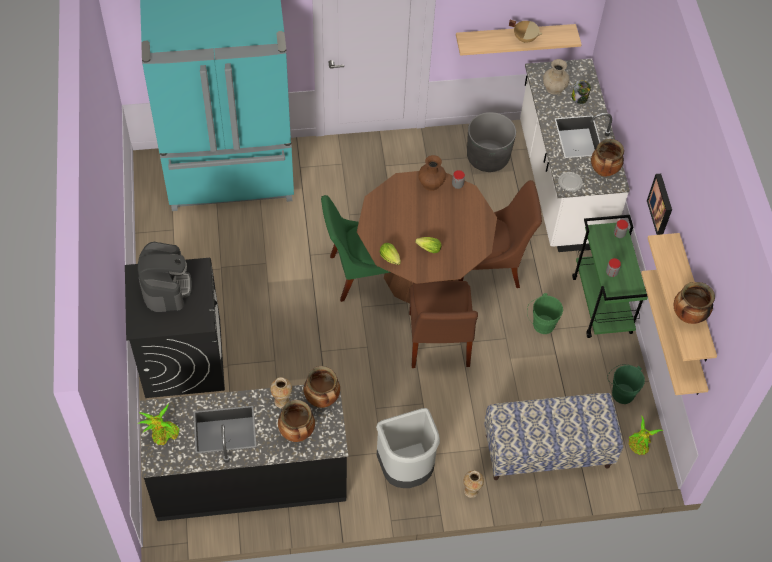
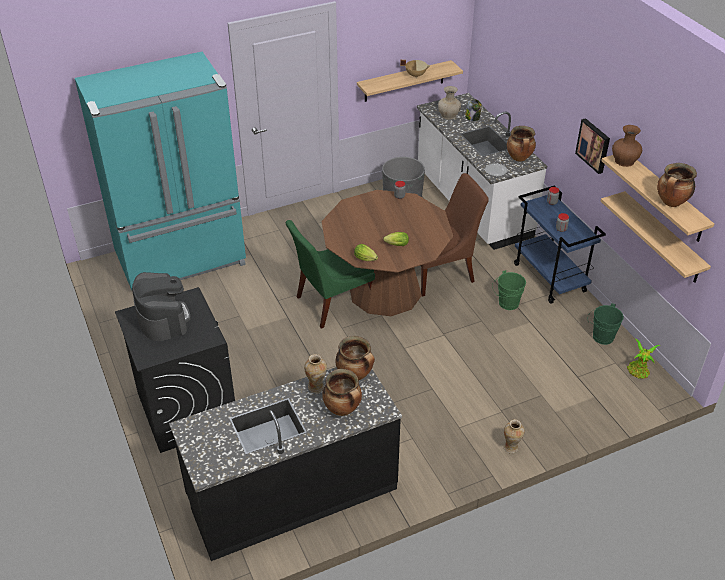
camera: 15 degrees left, 15 degrees down
(163, 435) = (205, 446): potted plant -> none
(406, 471) = (442, 447): grey trash can -> none
(431, 183) = (376, 200): brown vase -> brown vase (624, 161)
(438, 343) = (423, 338): brown chair -> none
(547, 451) = (562, 397): bench -> none
(602, 305) = (550, 278): green cart -> blue cart

